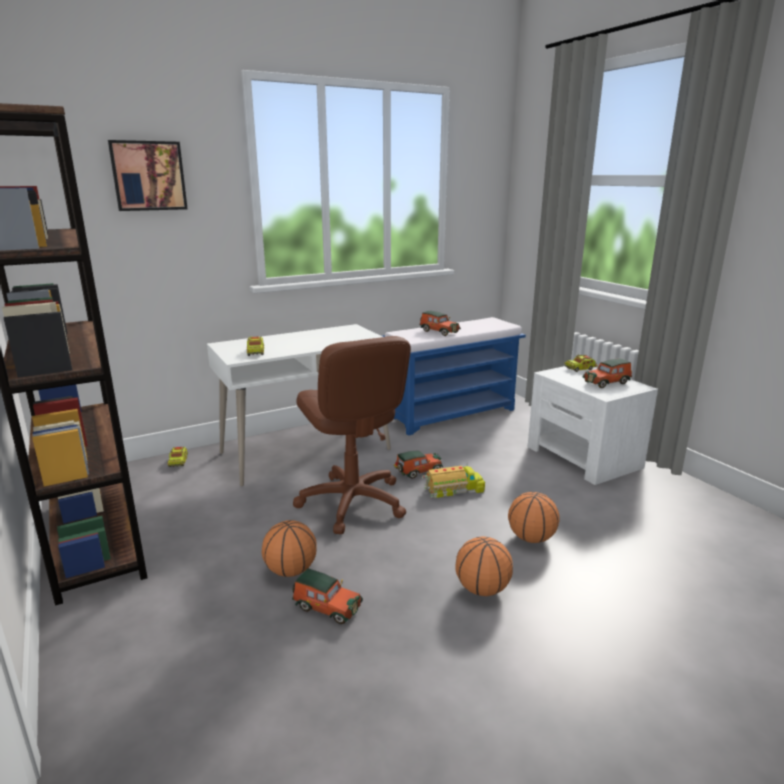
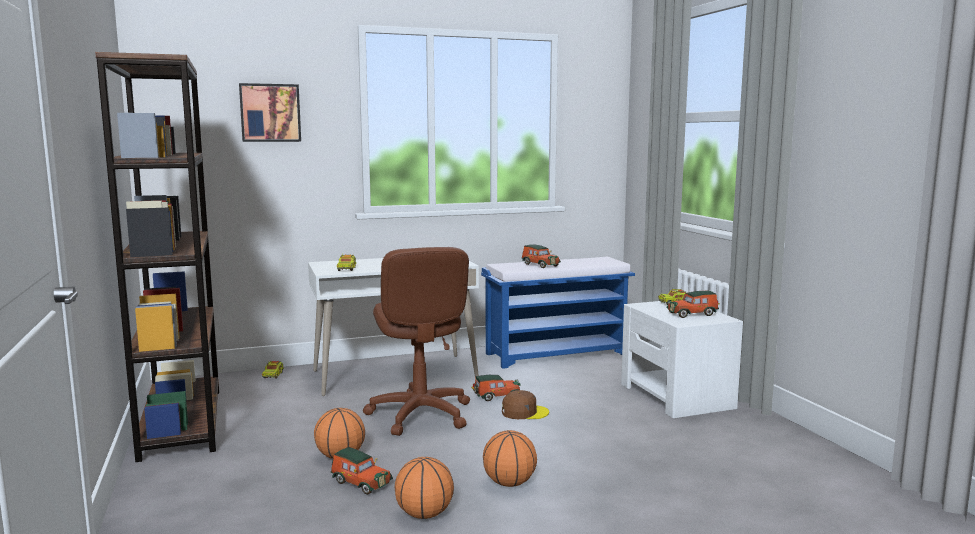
camera: 10 degrees right, 10 degrees down
(454, 490) = (524, 412): toy truck -> brown cap
(531, 538) = (580, 452): basketball -> basketball (424, 514)

